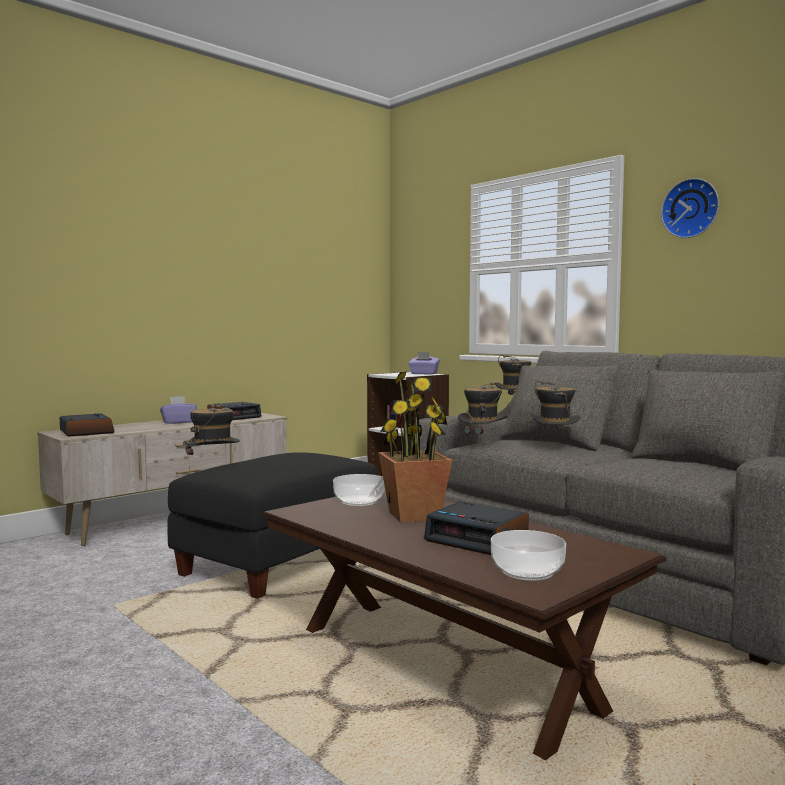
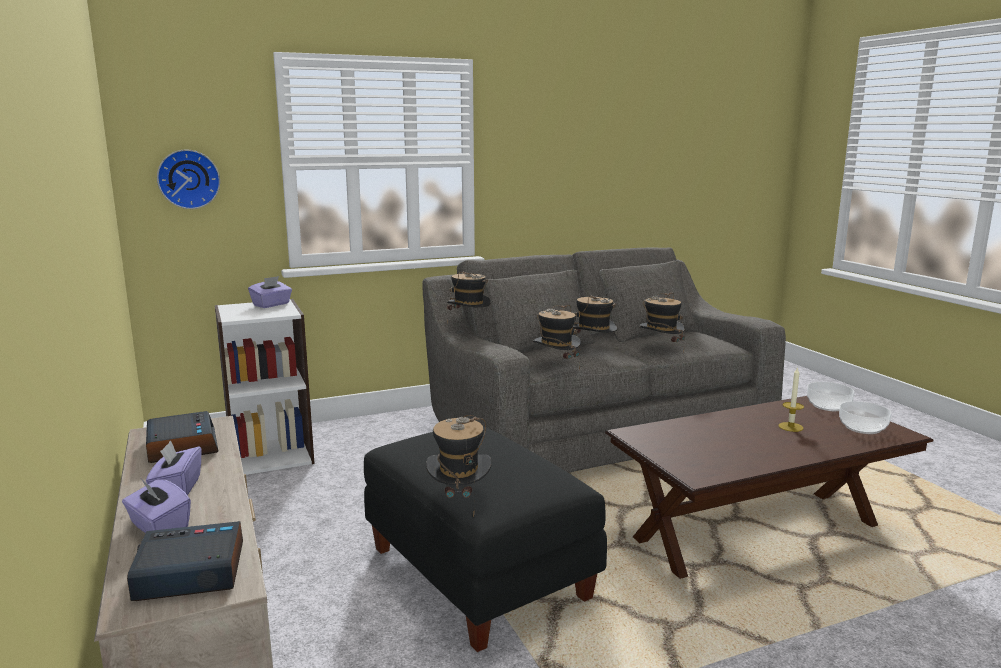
camera: 70 degrees left, 10 degrees up
(133, 425) = (159, 527): none -> purple tissue box
(358, 501) = (668, 447): bowl -> bowl (828, 406)
(413, 515) = (722, 435): potted plant -> none
(478, 538) = (790, 427): alarm clock -> candle
(614, 465) = (660, 350): none -> hat
(691, 209) = (534, 122): wall clock -> wall clock (189, 179)

